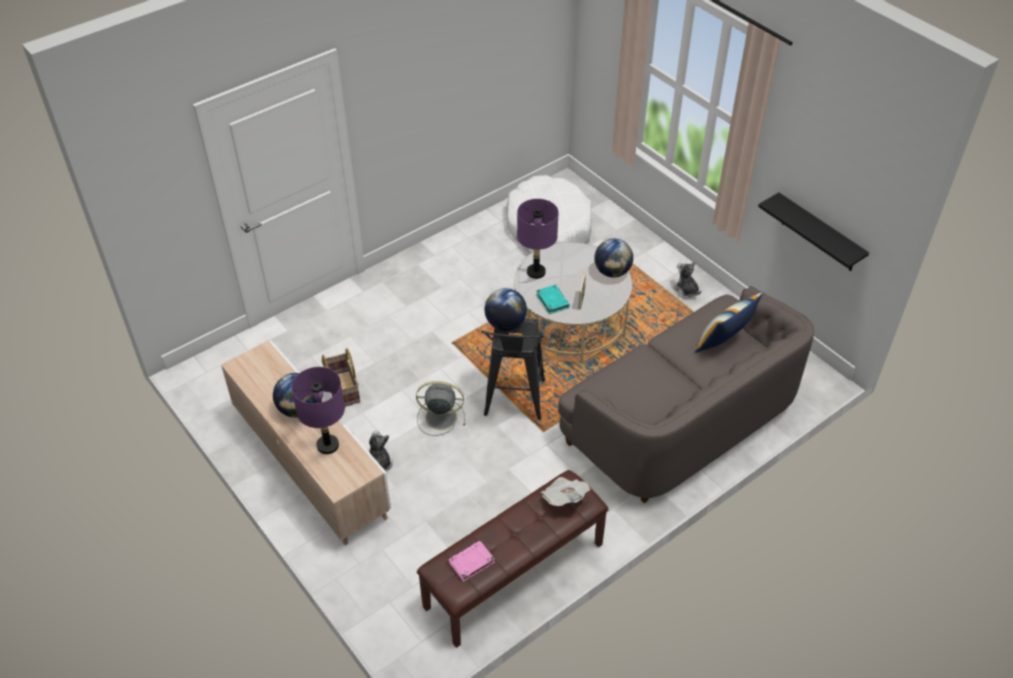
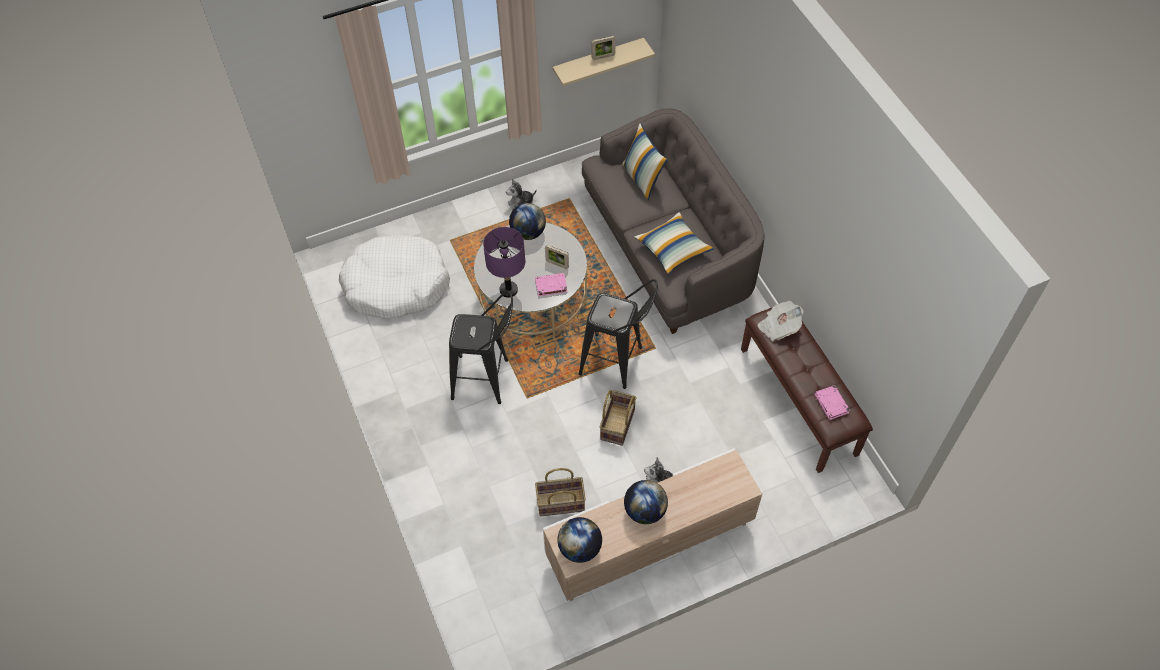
camera: 75 degrees left, 10 degrees up
(327, 445) = (695, 491): purple table lamp -> none
(439, 417) = (618, 425): grey fan -> basket
(463, 311) = (487, 380): none -> black stool
(505, 324) = (598, 317): globe -> globe (580, 548)
(552, 301) = (550, 286): turquoise book -> pink book
(634, 384) = (673, 249): none -> pillow
(816, 226) = (603, 57): none -> picture frame
(819, 234) = (598, 62): black shelf -> beige shelf

